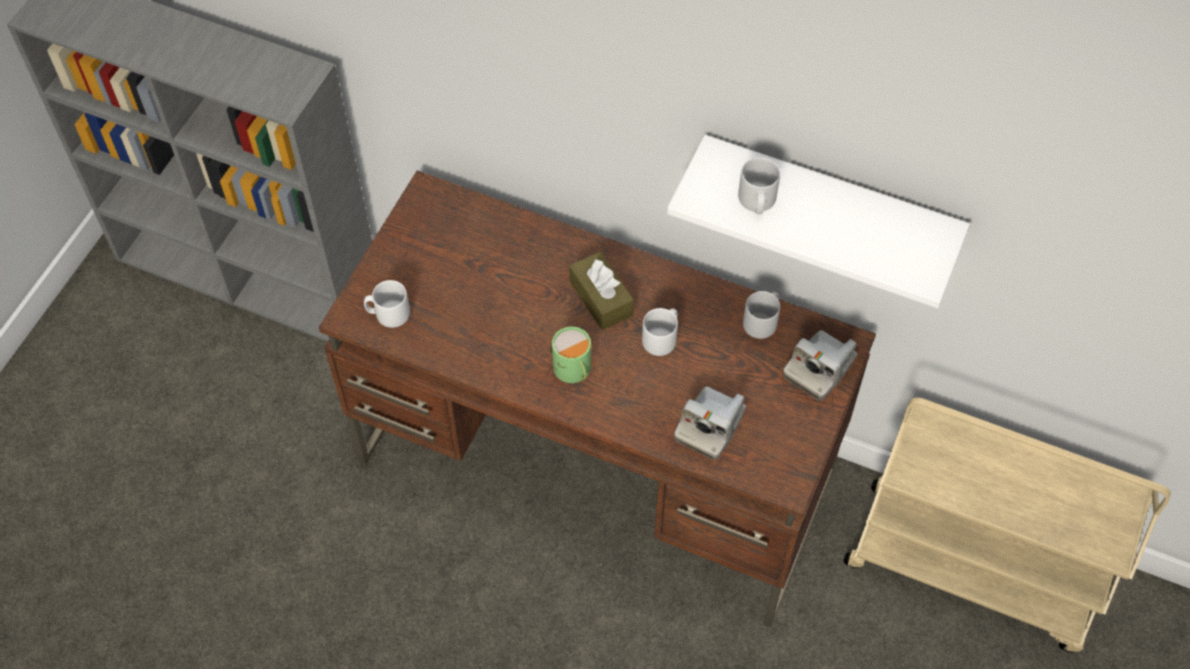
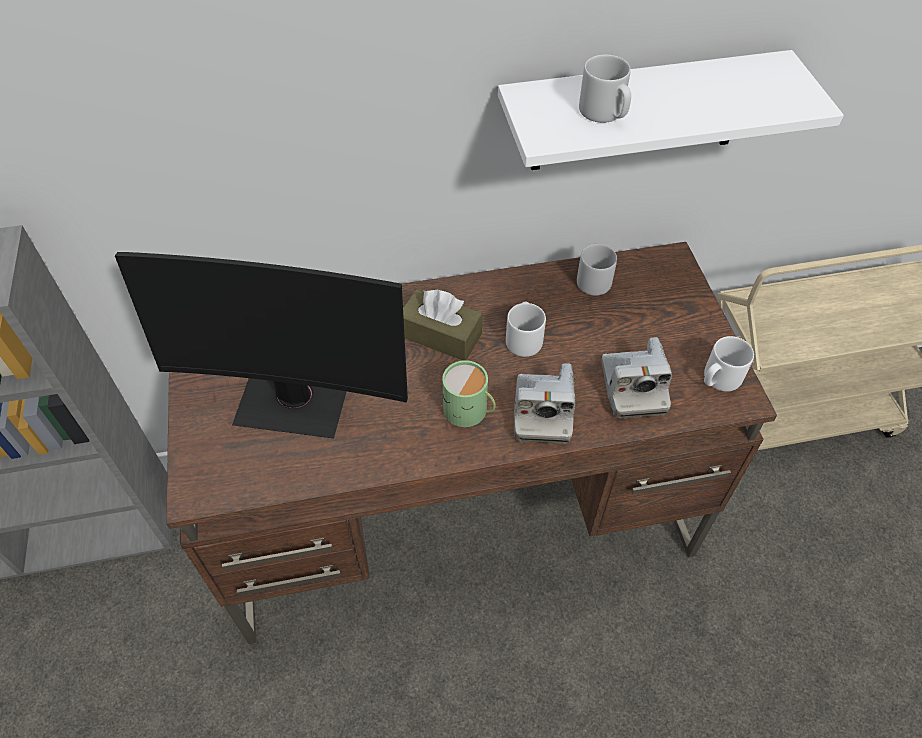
camera: 35 degrees left, 5 degrees down
(388, 314) = (238, 465): white mug -> white mug (719, 379)
(458, 288) = (294, 400): none -> monitor
(819, 368) = (672, 290): camera -> camera (542, 412)

